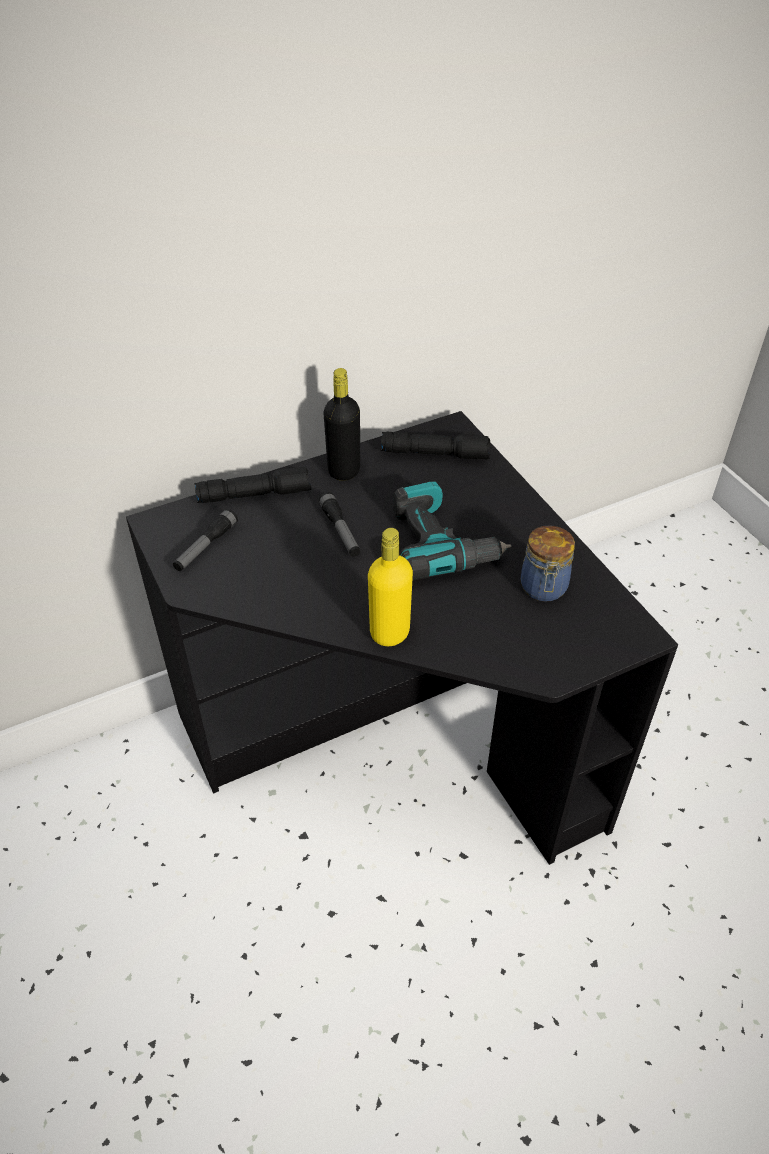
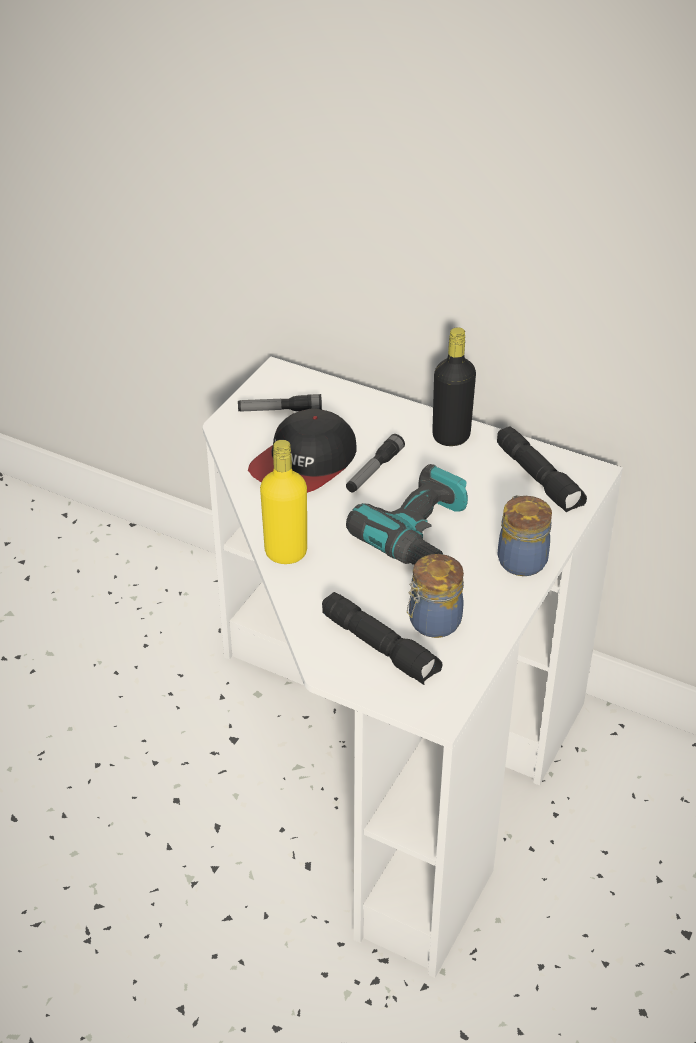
camera: 55 degrees right, 5 degrees down
(255, 494) = (366, 404): black flashlight -> black flashlight (381, 647)
(290, 566) = (304, 464): none -> cap
(393, 741) = (384, 747): black desk -> white desk
(514, 507) = (521, 559): none -> jar

